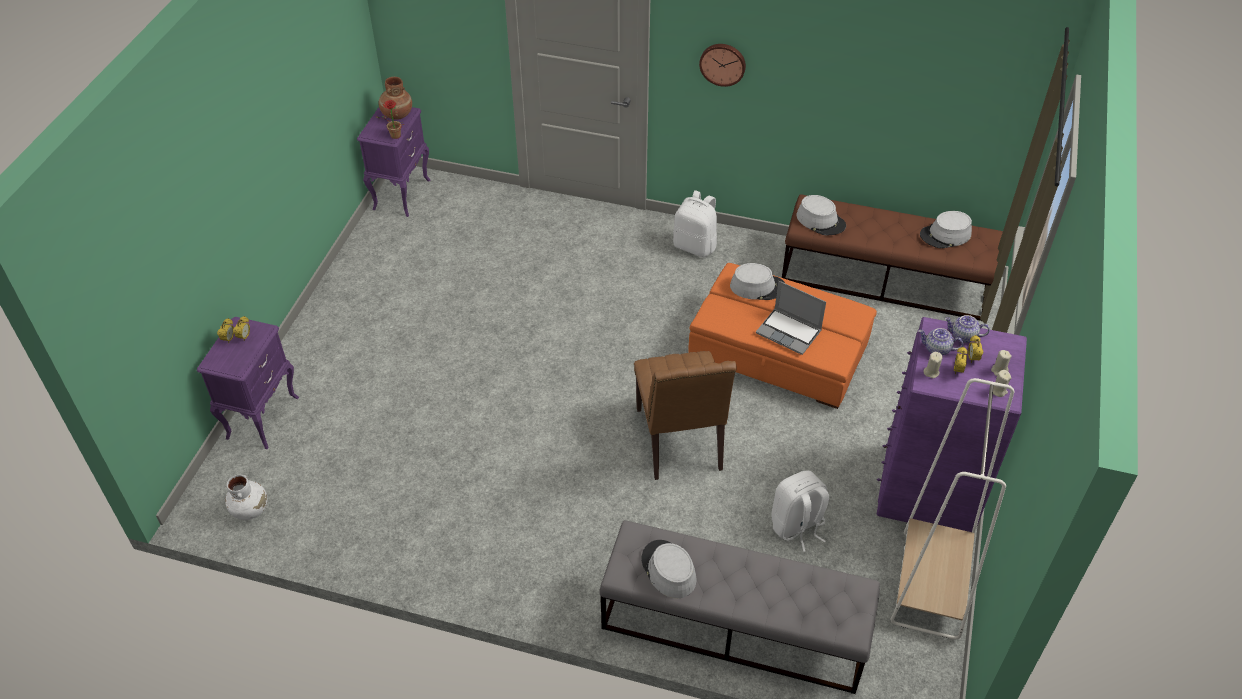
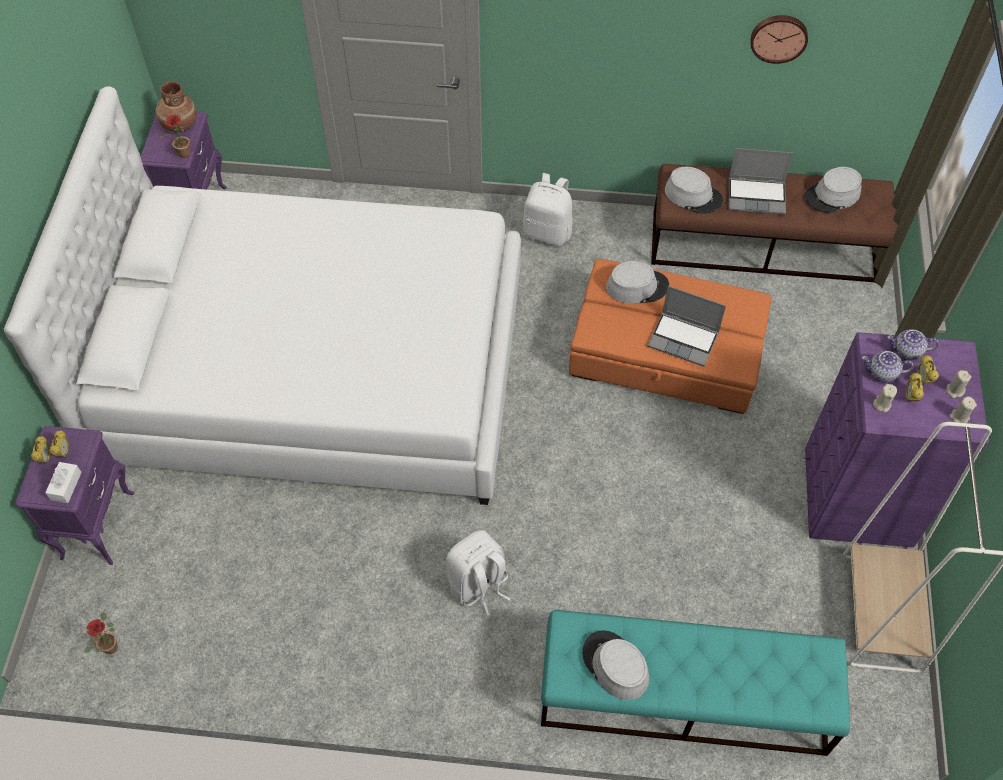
camera: 10 degrees left, 10 degrees up
(240, 361) = (66, 486): none -> white tissue box
(250, 509) = (110, 645): white vase -> potted plant
(469, 324) = (313, 368): none -> white bed
(678, 438) = (577, 477): brown chair -> none
(723, 63) = (569, 31): wall clock -> wall clock (779, 37)
(733, 626) = (683, 698): grey bench -> turquoise bench
(797, 526) = (727, 564): white backpack -> white backpack (478, 584)
(877, 228) = (757, 196): none -> laptop

